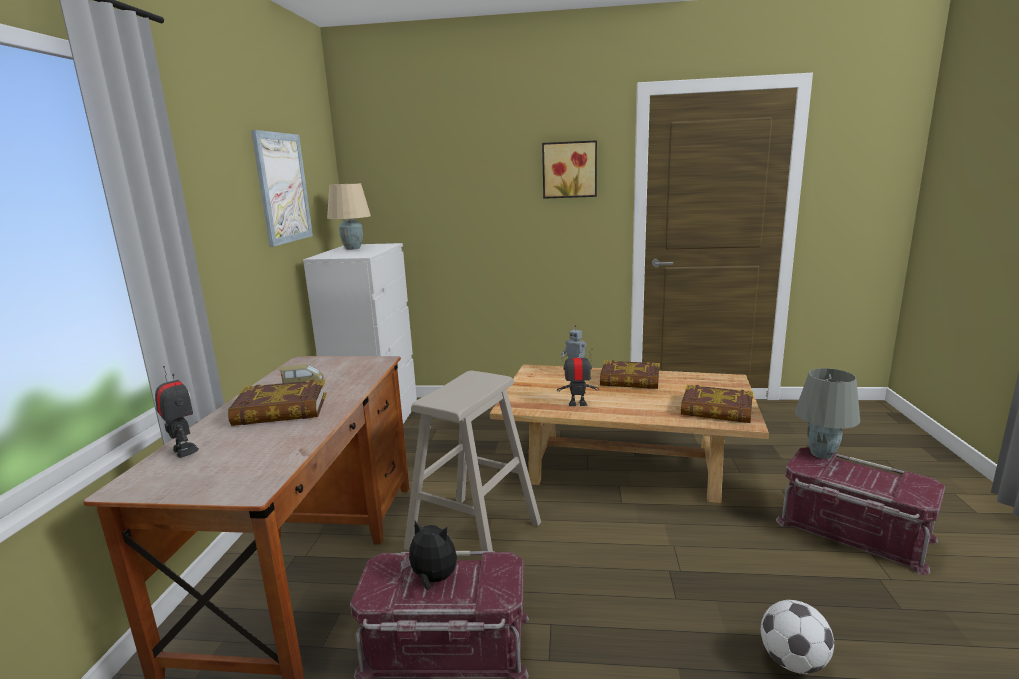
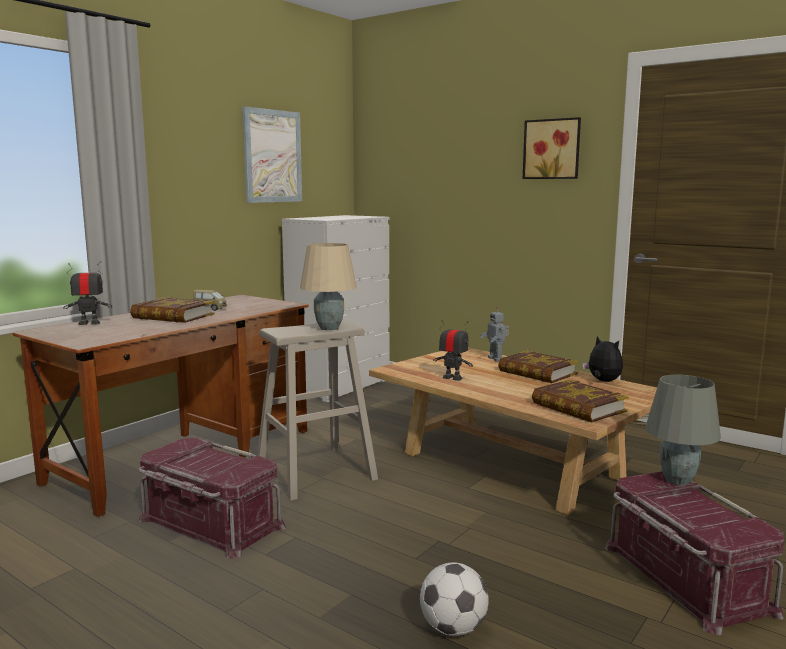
camera: 30 degrees right, 5 degrees down
(184, 451) = (89, 323): toy robot -> toy robot turned 90 degrees counterclockwise
(352, 248) = (338, 216): beige table lamp -> beige table lamp (328, 328)
(433, 580) = (205, 459): plush toy -> plush toy (603, 381)

